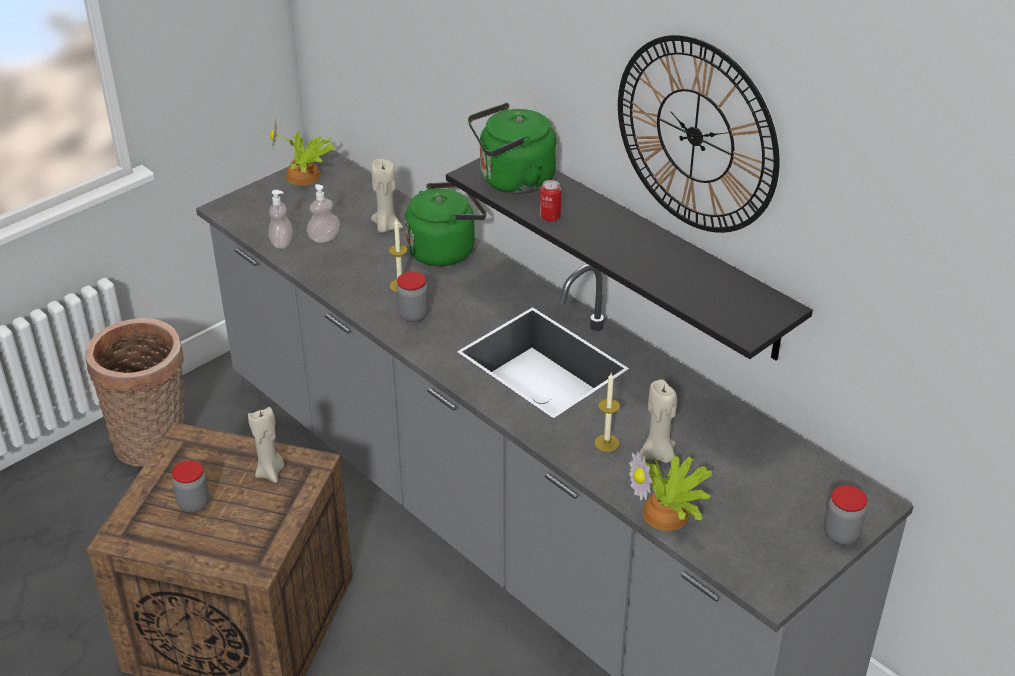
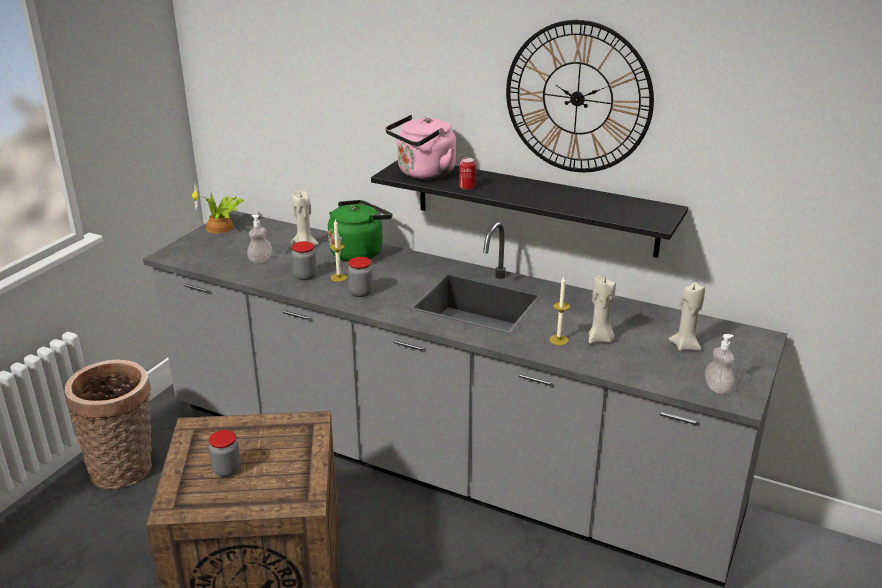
camera: 20 degrees left, 10 degrees down
(270, 472) = (280, 434): beige candle -> beige candle (685, 346)
(281, 243) = (228, 268): soap dispenser -> soap dispenser (717, 388)
(512, 181) = (423, 173): green kettle -> pink kettle
(669, 514) = (635, 372): potted plant -> none
(841, 534) = (757, 358): jar -> jar (305, 276)

